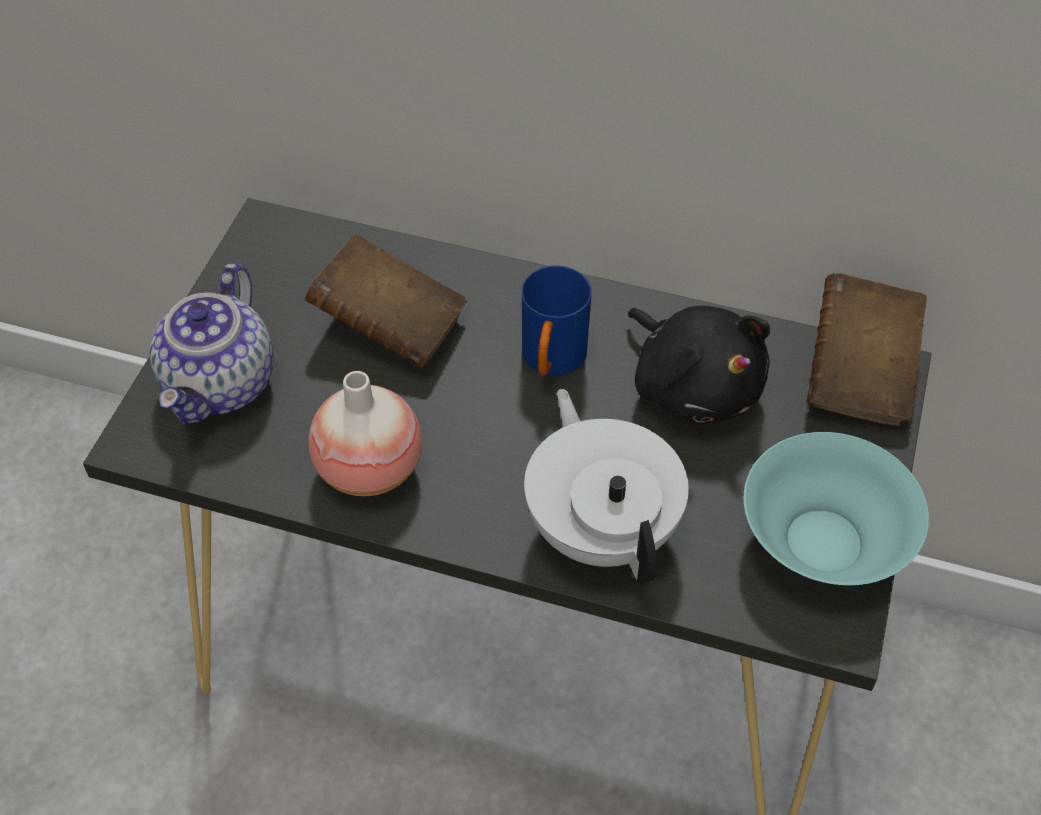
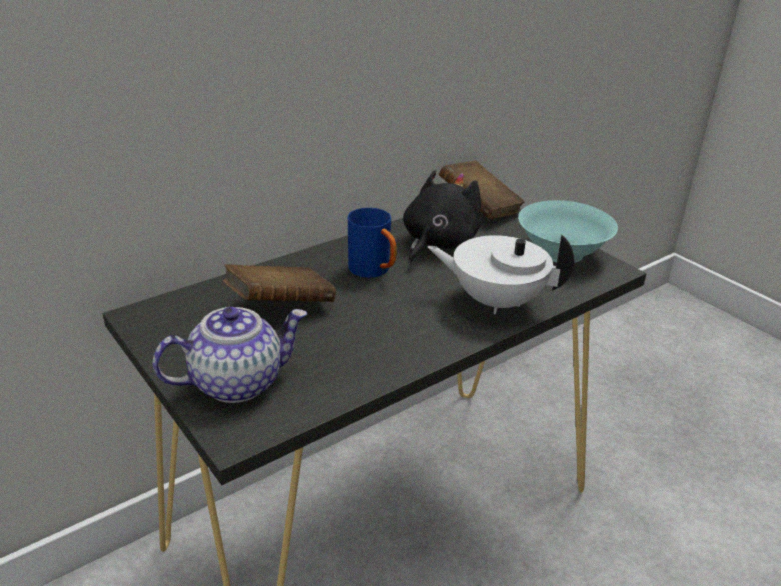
camera: 55 degrees left, 20 degrees down
(221, 385) = (237, 382): teapot -> teapot turned 75 degrees counterclockwise
(369, 469) = (374, 354): vase -> none
(693, 385) = (438, 244): black plush toy -> black plush toy turned 60 degrees counterclockwise

